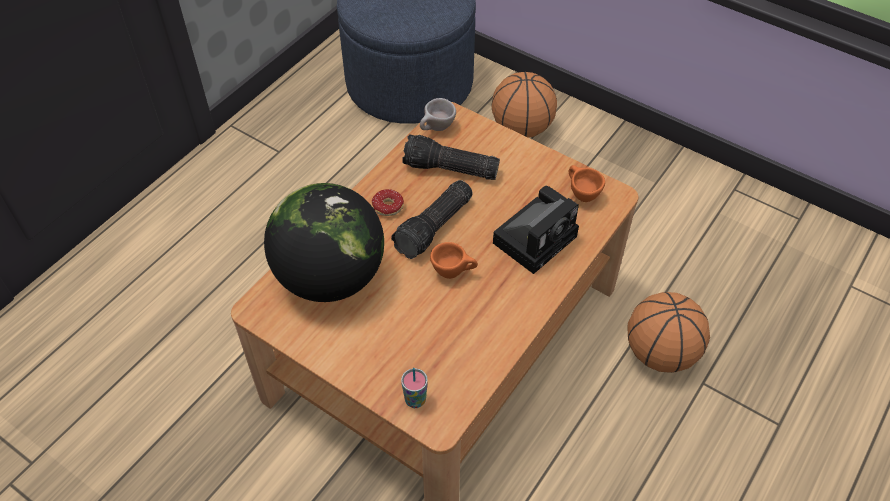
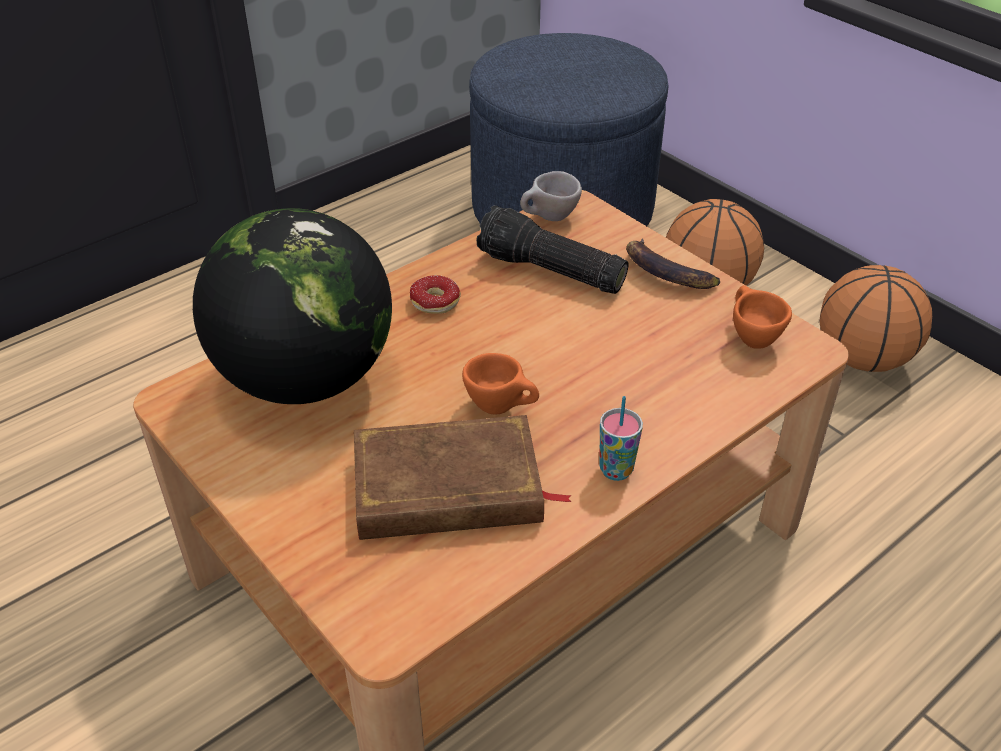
camera: 15 degrees right, 10 degrees down
(415, 400) = (360, 586): cup -> cup (616, 470)
(435, 228) = (497, 342): flashlight -> none
(441, 331) = (448, 488): none -> brown book
(519, 157) = (665, 272): none -> banana
(536, 237) = (656, 383): camera -> none
(660, 353) = (854, 646): basketball -> basketball (862, 358)

